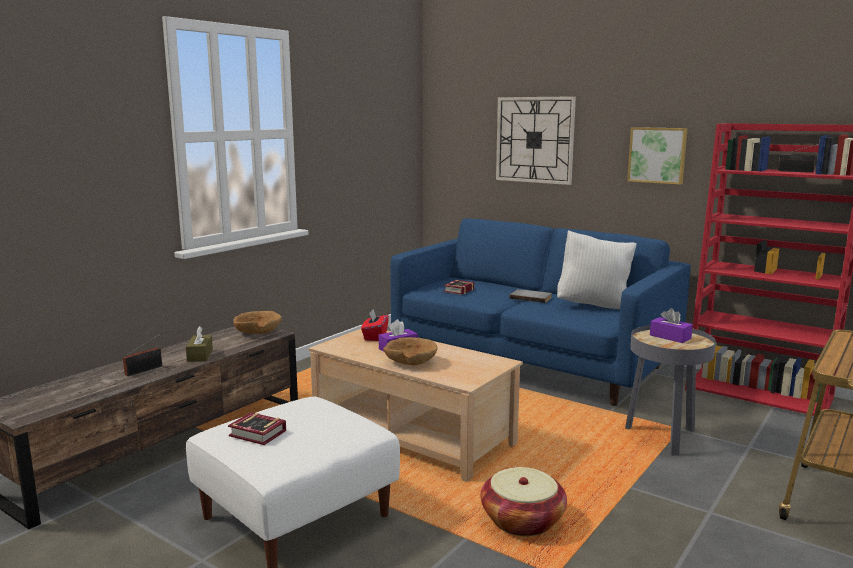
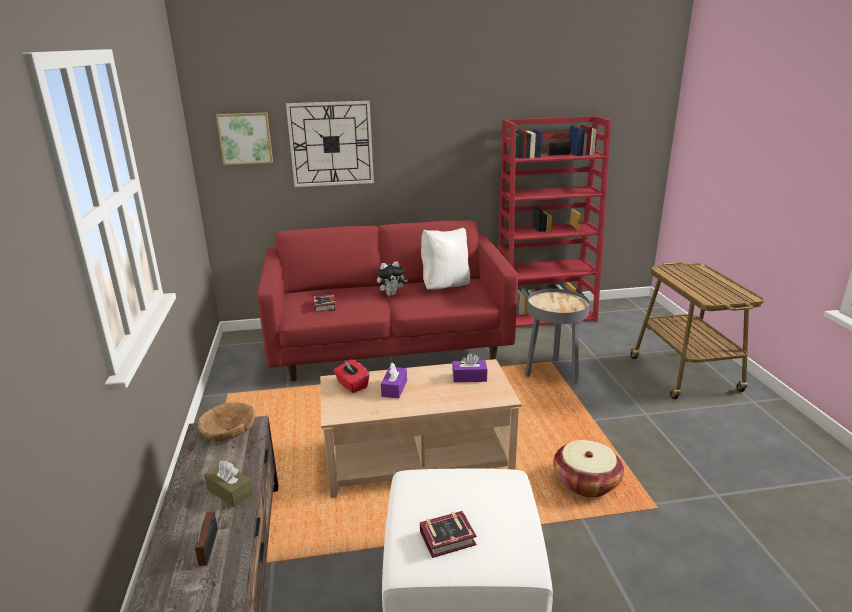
camera: 45 degrees left, 10 degrees up
(409, 362) = (431, 398): brown bowl -> none
(531, 297) = (392, 294): grey book -> plush toy
(532, 361) = (389, 346): blue sofa -> red sofa
(657, 155) = (448, 149): picture -> picture (245, 138)
(670, 337) = (551, 300): purple tissue box -> purple tissue box (469, 377)

